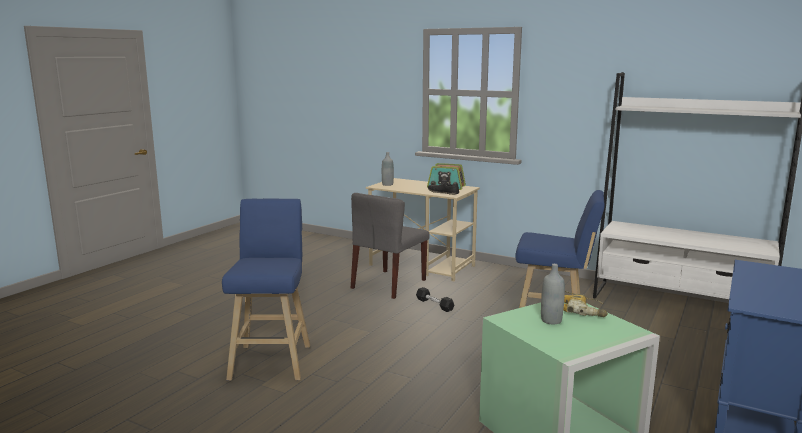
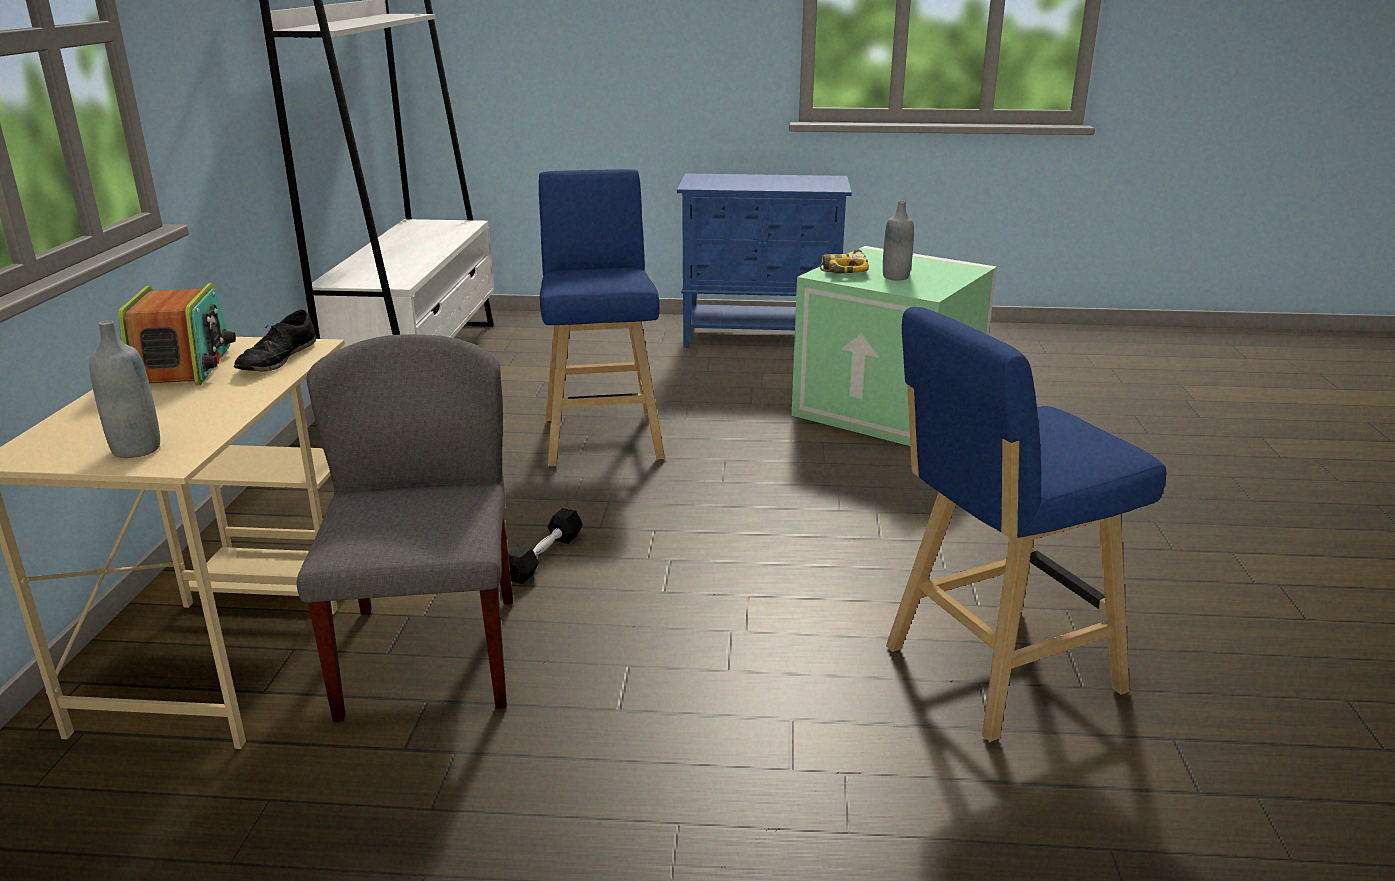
camera: 115 degrees left, 10 degrees up
(388, 284) = (429, 654): grey chair -> grey chair turned 105 degrees counterclockwise

